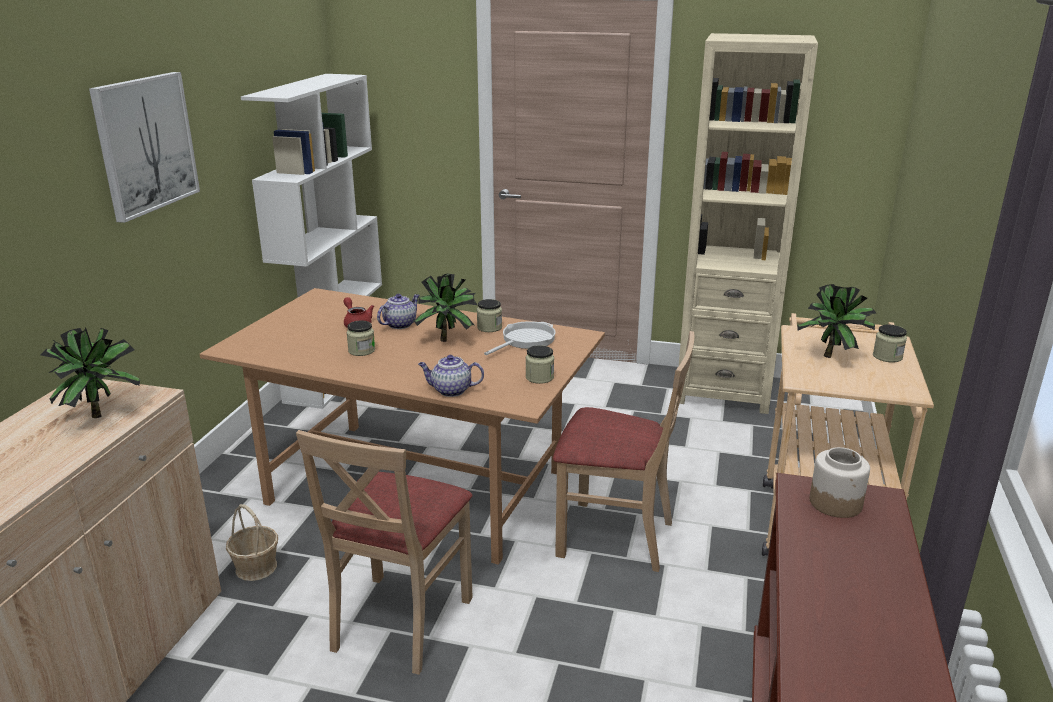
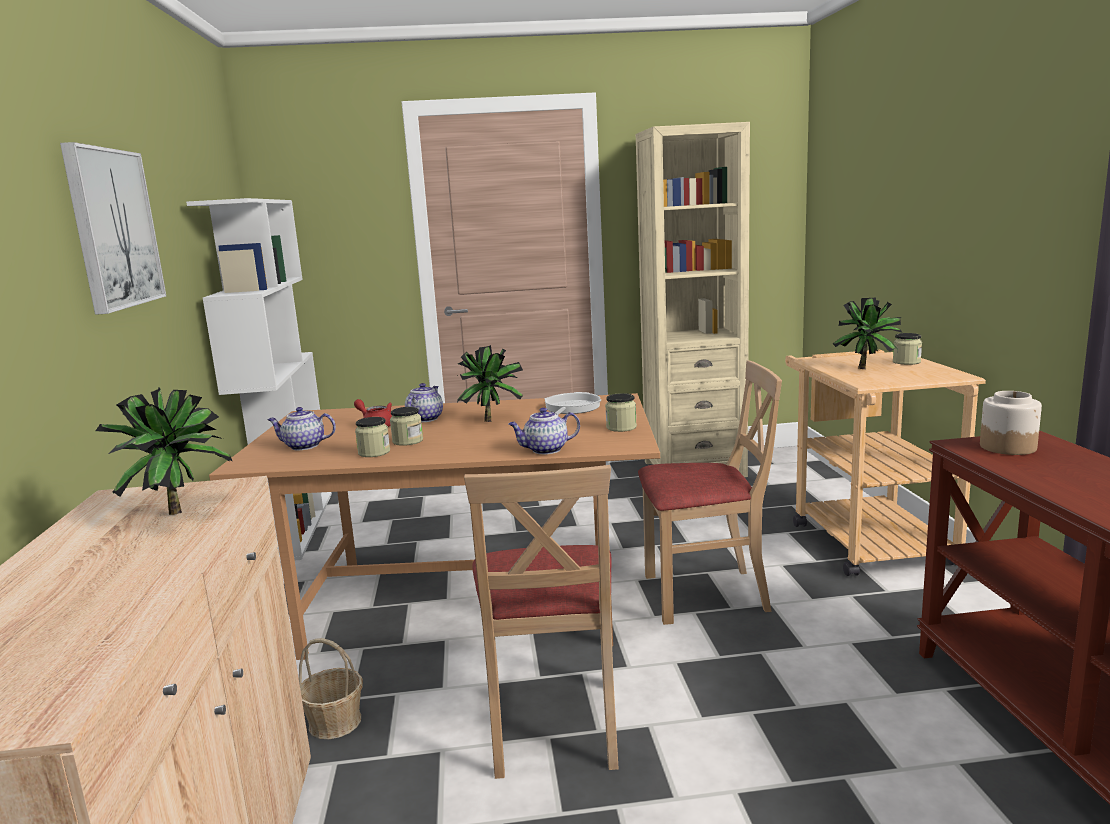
camera: 20 degrees left, 10 degrees down
(285, 337) = (303, 446): none -> teapot
(489, 327) = (522, 407): jar -> jar (374, 452)

